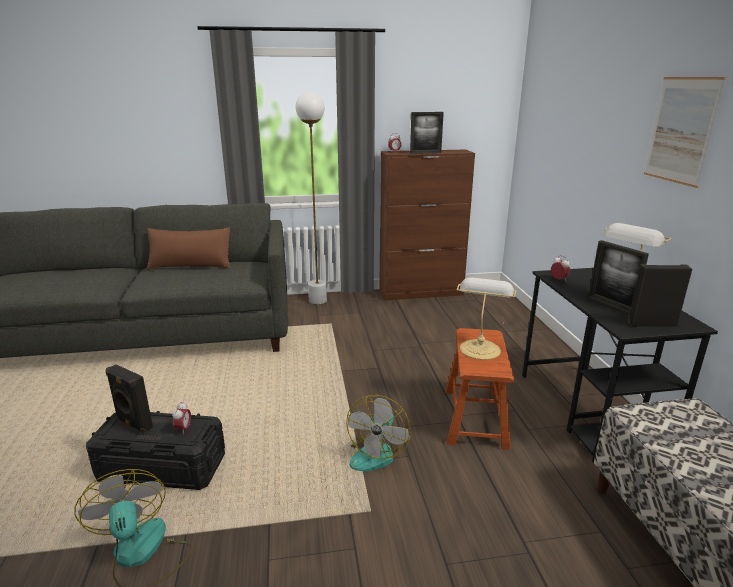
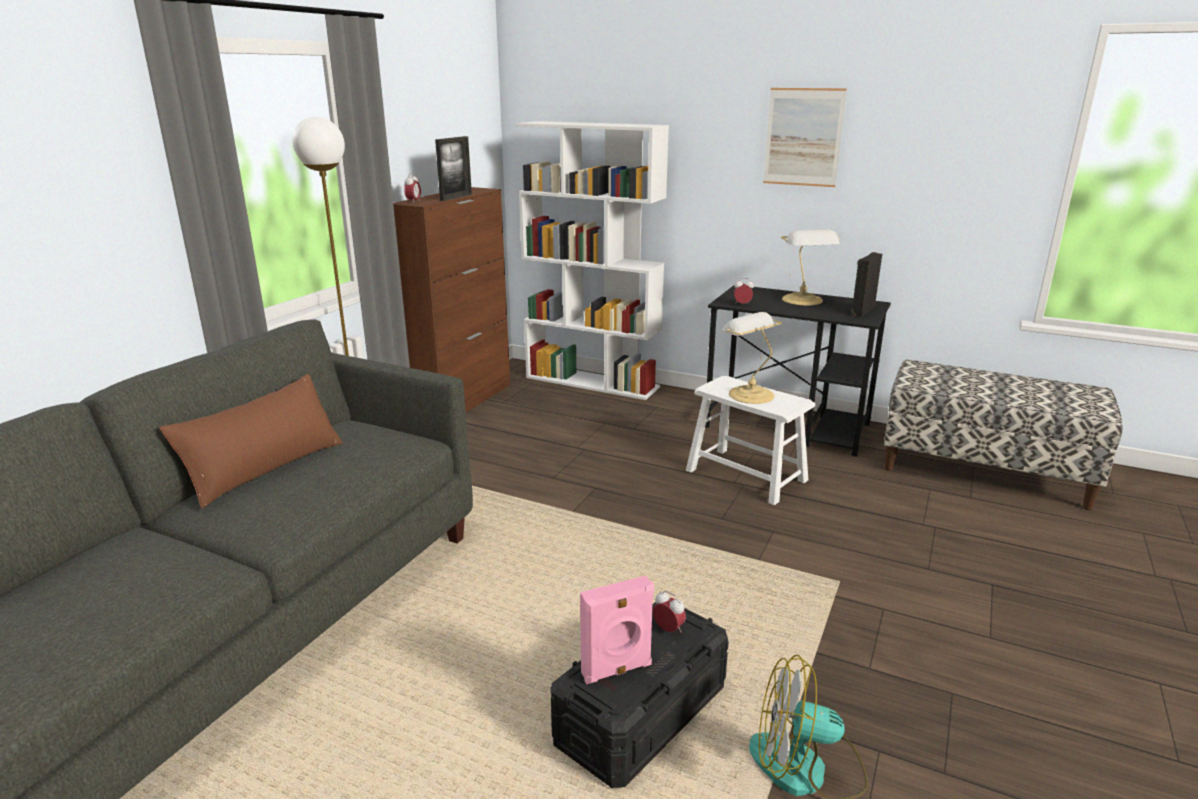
camera: 55 degrees left, 0 degrees up
(133, 424) = (617, 670): black speaker -> pink speaker
(375, 452) = (750, 547): fan -> none
(475, 417) = (746, 475): brown stool -> white stool
(514, 315) = (593, 382): none -> white bookcase
(610, 305) = (815, 309): picture frame -> none

